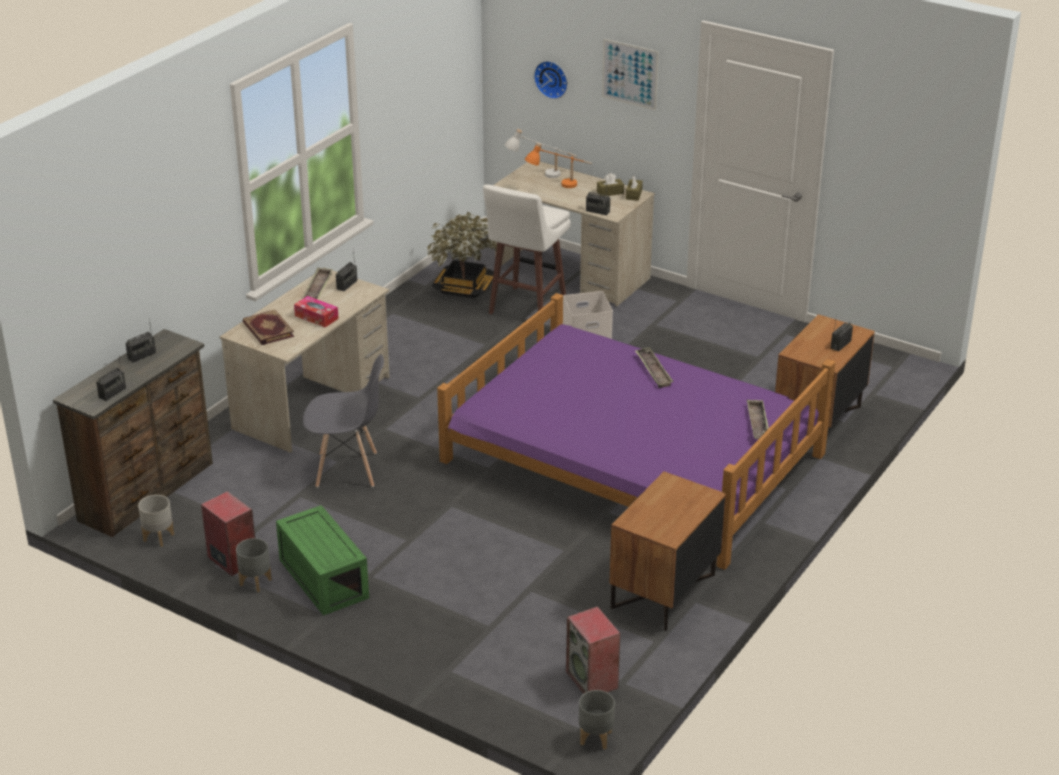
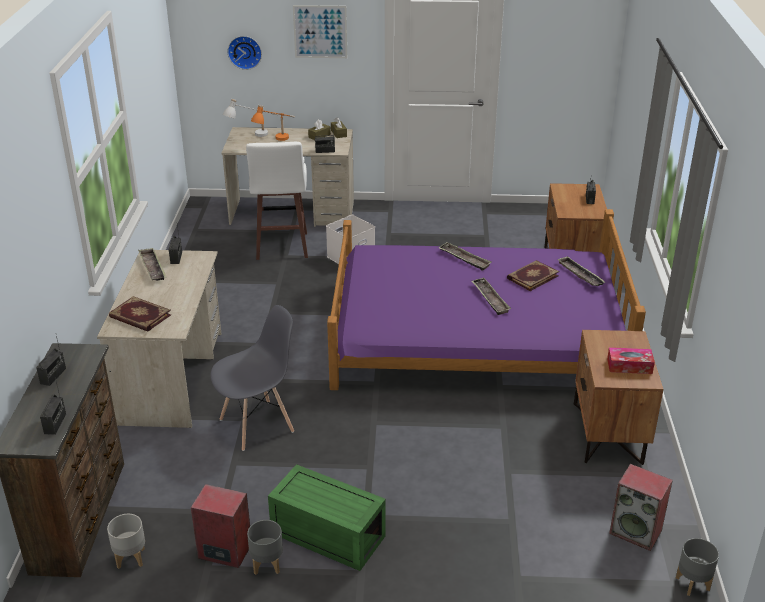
camera: 30 degrees left, 0 degrees up
(316, 317) = (175, 292): tissue box -> tissue box (629, 366)
(463, 288) = (217, 246): potted plant -> none
(634, 418) = (490, 299): none -> tray
(703, 410) = (532, 277): none -> book

